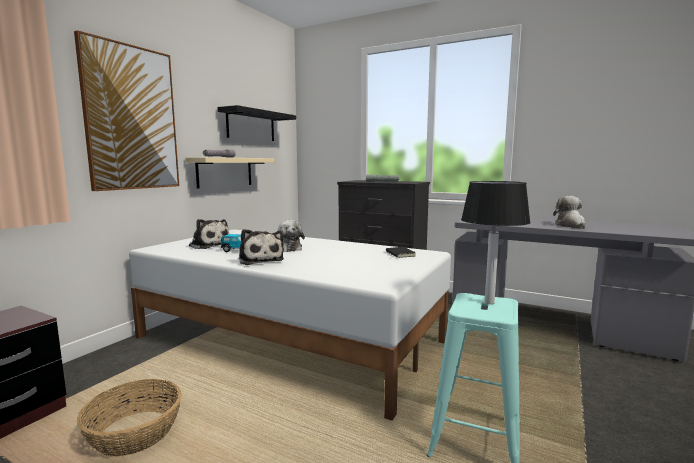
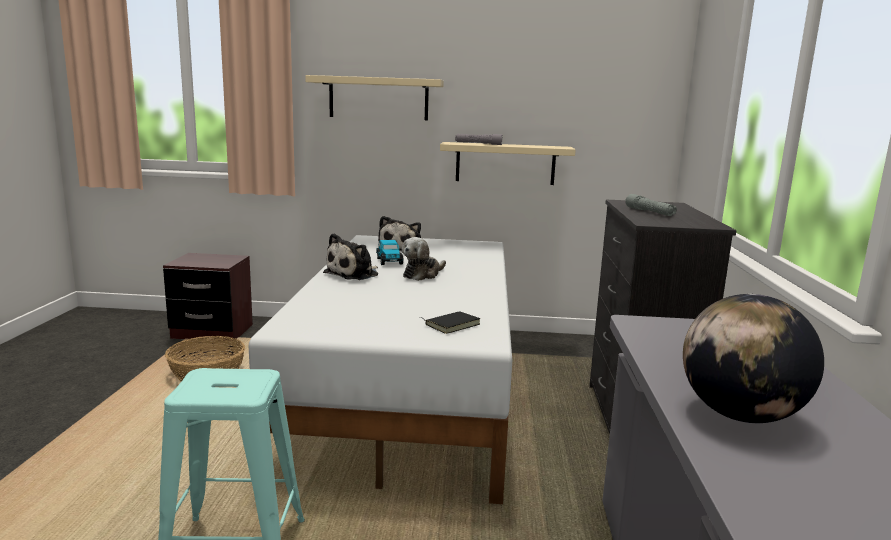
camera: 65 degrees right, 5 degrees up
(131, 118) = (378, 98): picture -> beige shelf
(251, 125) = (567, 97): black shelf -> none
(488, 302) = (238, 387): table lamp -> none
(570, 226) = (740, 415): plush toy -> globe

